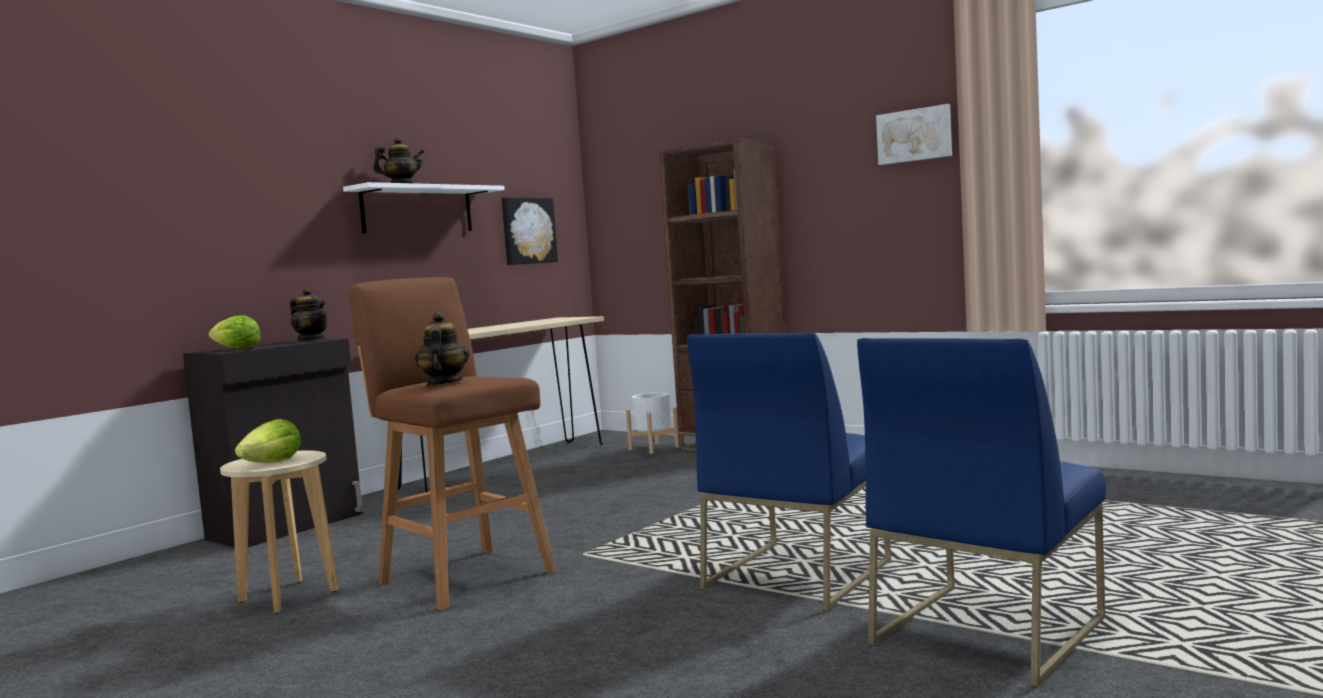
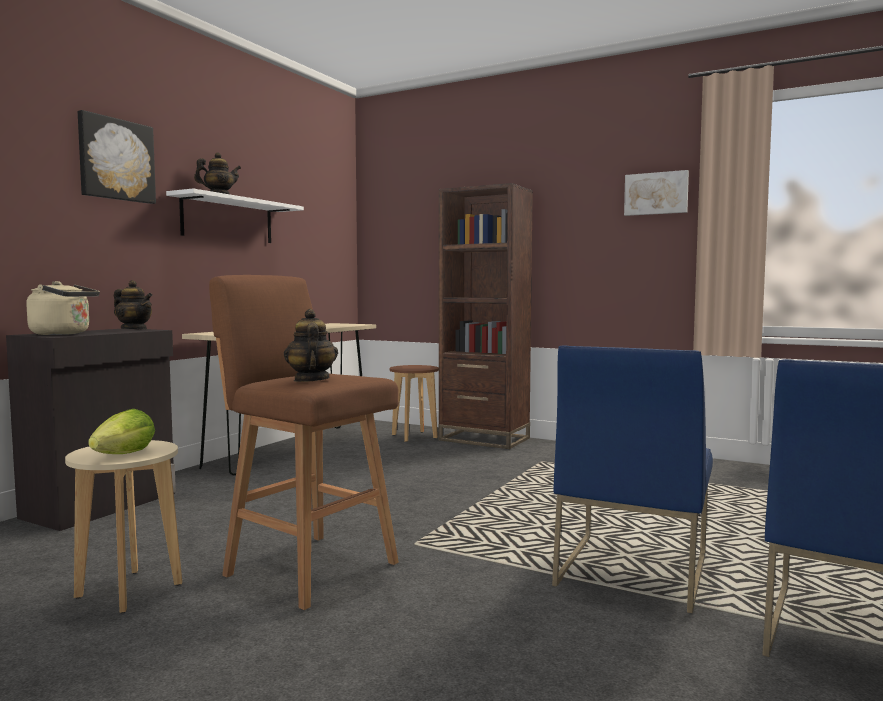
camera: 10 degrees left, 0 degrees up
(237, 349) = (64, 334): lettuce -> beige kettle
(528, 230) = (314, 248): picture -> picture (116, 160)
(654, 448) = (414, 436): white planter -> brown stool

